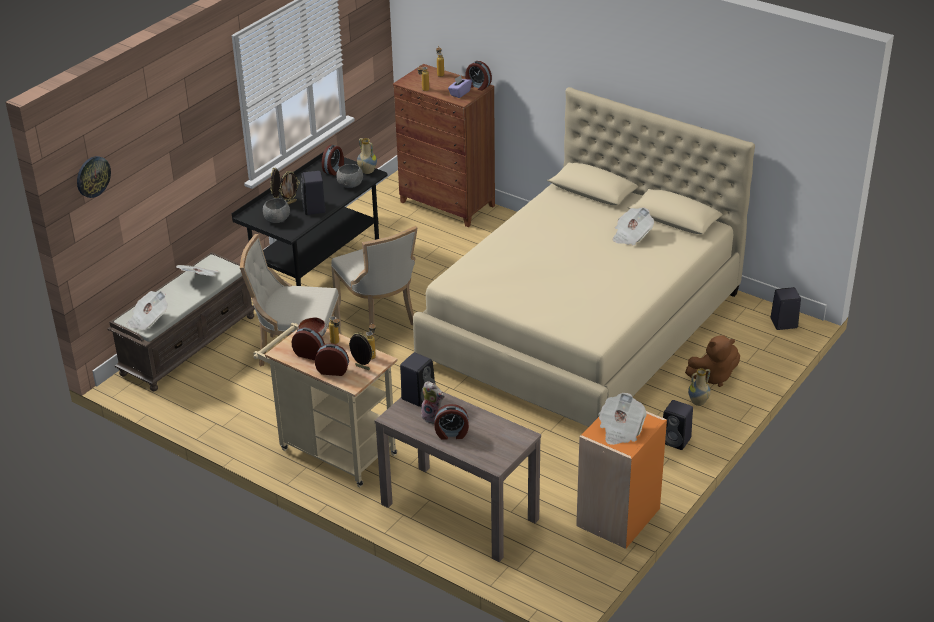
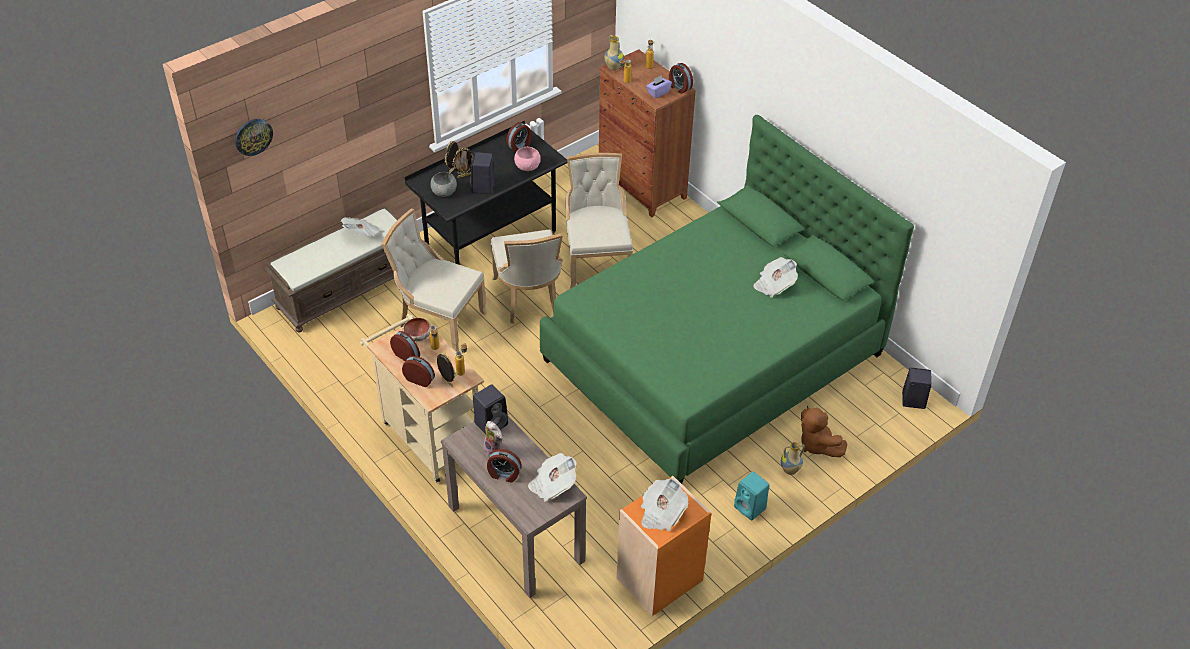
camera: 15 degrees right, 10 degrees up
(148, 320) = (300, 269): newspaper -> newspaper (552, 485)
(350, 184) = (527, 167): grey bowl -> pink bowl
(367, 172) = (549, 155): vase -> vase (613, 67)
(432, 274) = (597, 263): none -> beige chair
(582, 327) = (713, 357): beige bed -> green bed
(676, 440) = (751, 508): black speaker -> turquoise speaker
(713, 376) = (816, 444): brown plush toy -> brown plush toy turned 60 degrees clockwise

